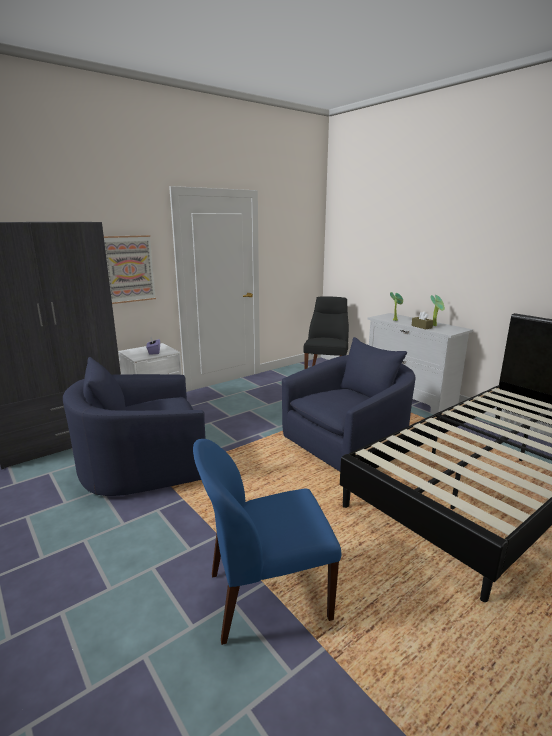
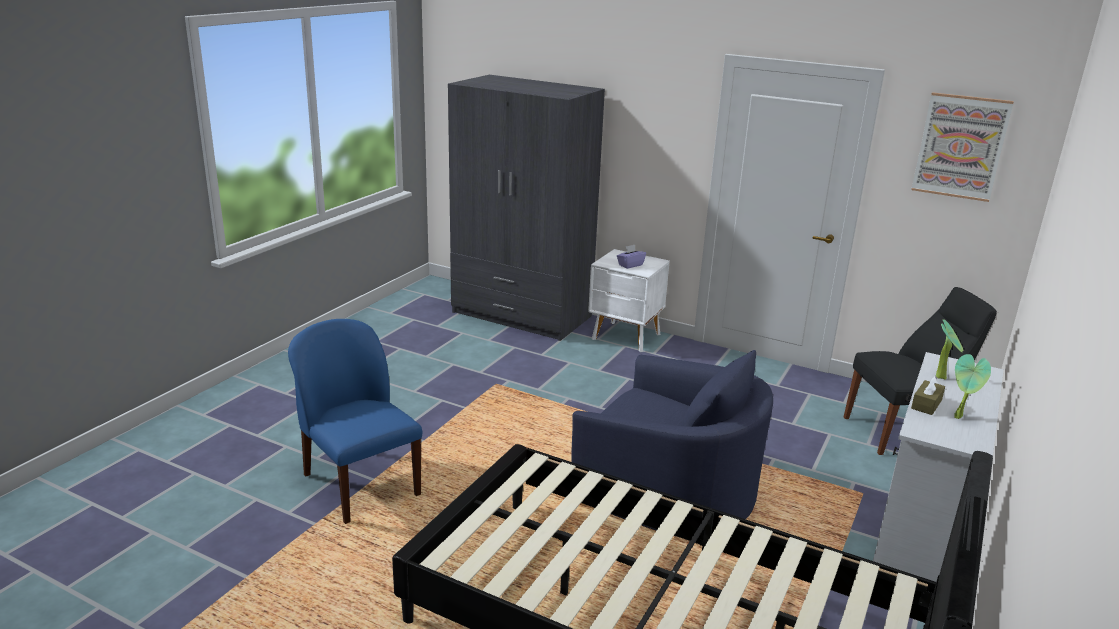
camera: 65 degrees right, 5 degrees up
(129, 269) = (649, 154): picture -> picture (960, 146)
(143, 465) = (506, 370): blue armchair -> none

